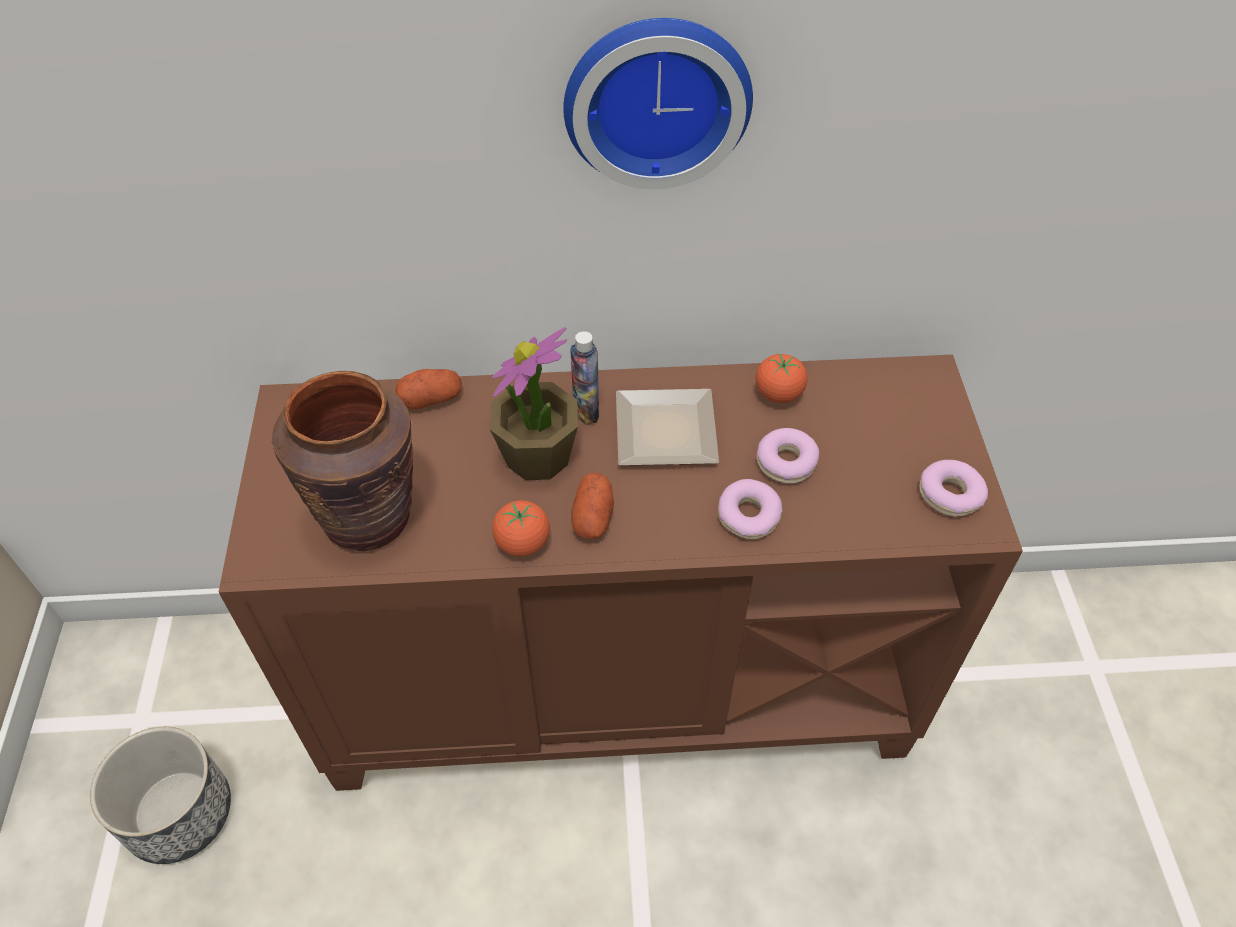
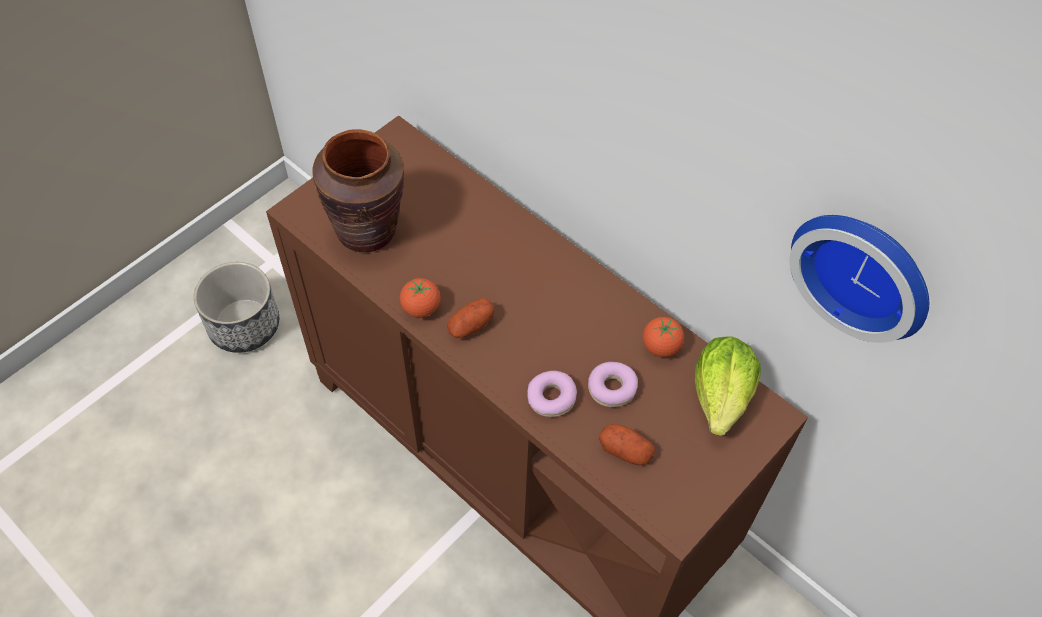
camera: 45 degrees right, 5 degrees up
(431, 399) = (469, 191): potato -> potato (625, 450)
(538, 457) = (483, 269): potted plant -> none
(586, 410) = (540, 264): bottle -> none
(656, 97) = (641, 96): wall clock -> wall clock (865, 270)
(662, 429) = (567, 310): plate -> none
(875, 392) = (722, 396): none -> lettuce
(950, 495) = (682, 492): donut -> none

